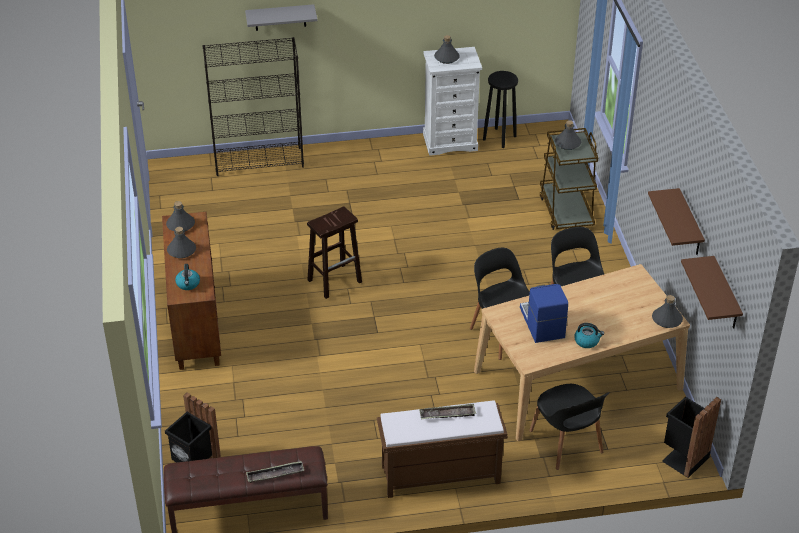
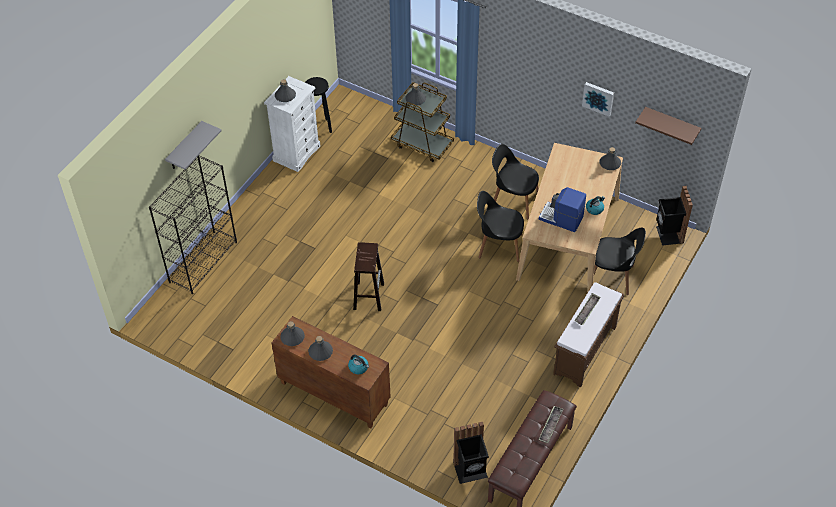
camera: 50 degrees left, 10 degrees up
(690, 224) = (598, 98): brown shelf -> picture

